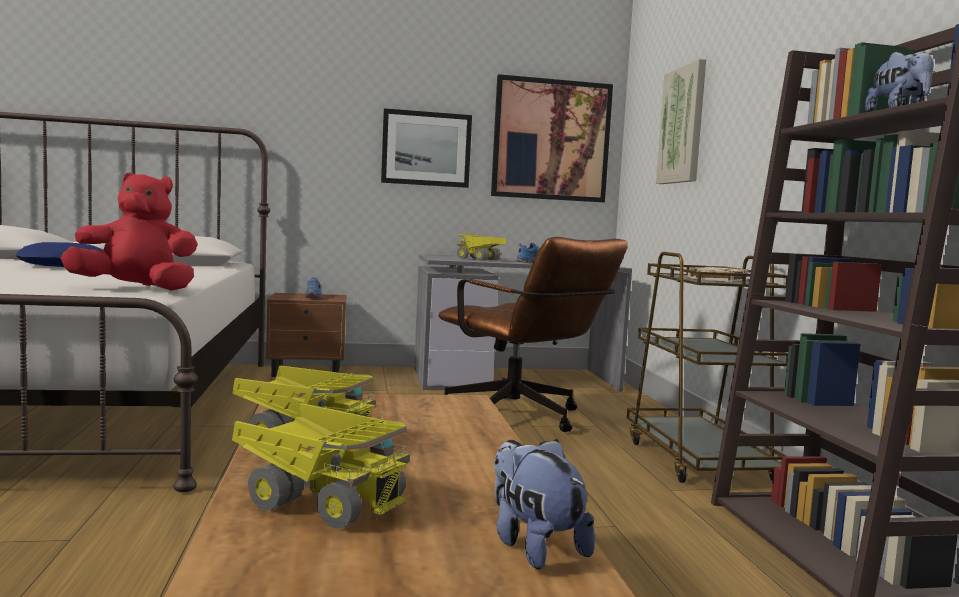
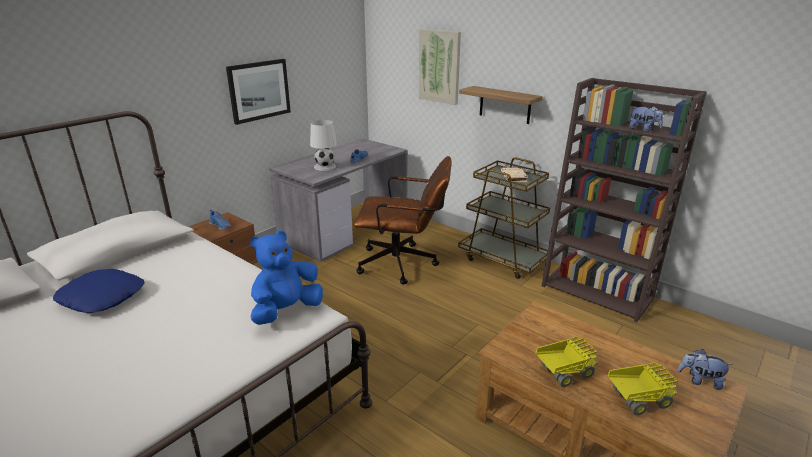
camera: 40 degrees left, 20 degrees up
(137, 289) = (286, 311): red plush toy -> blue plush toy
(480, 259) = (325, 167): toy truck -> white table lamp
(551, 140) = (330, 65): picture -> none
(746, 162) = (505, 105): none -> shelf

